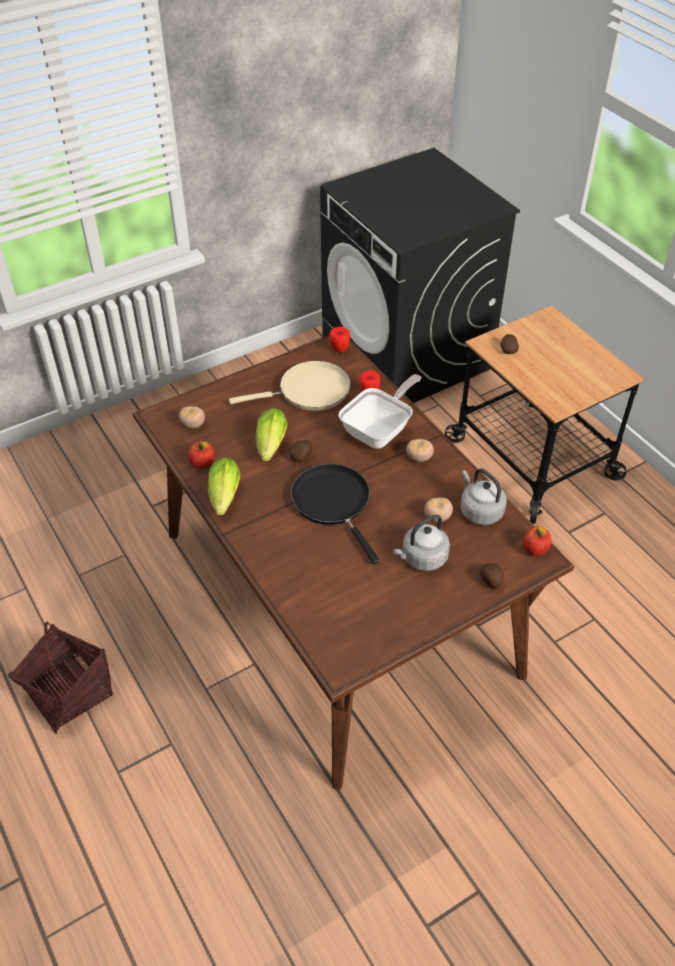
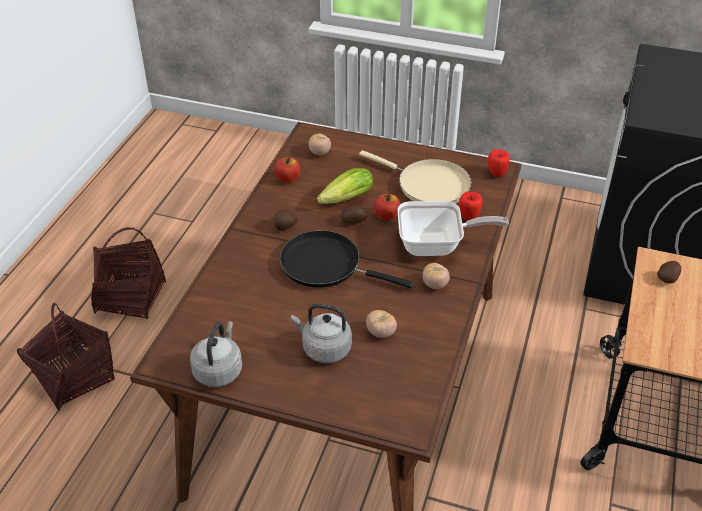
camera: 50 degrees right, 5 degrees down
(119, 795) = (74, 377): none -> basket
(224, 498) = (265, 208): lettuce -> none
(333, 503) = (326, 265): black frying pan -> black frying pan turned 90 degrees counterclockwise
(479, 511) = (419, 355): grey kettle -> grey kettle (219, 370)
(491, 581) = (345, 407): potato -> potato (285, 227)
(535, 549) = (416, 417): apple -> apple (386, 216)

